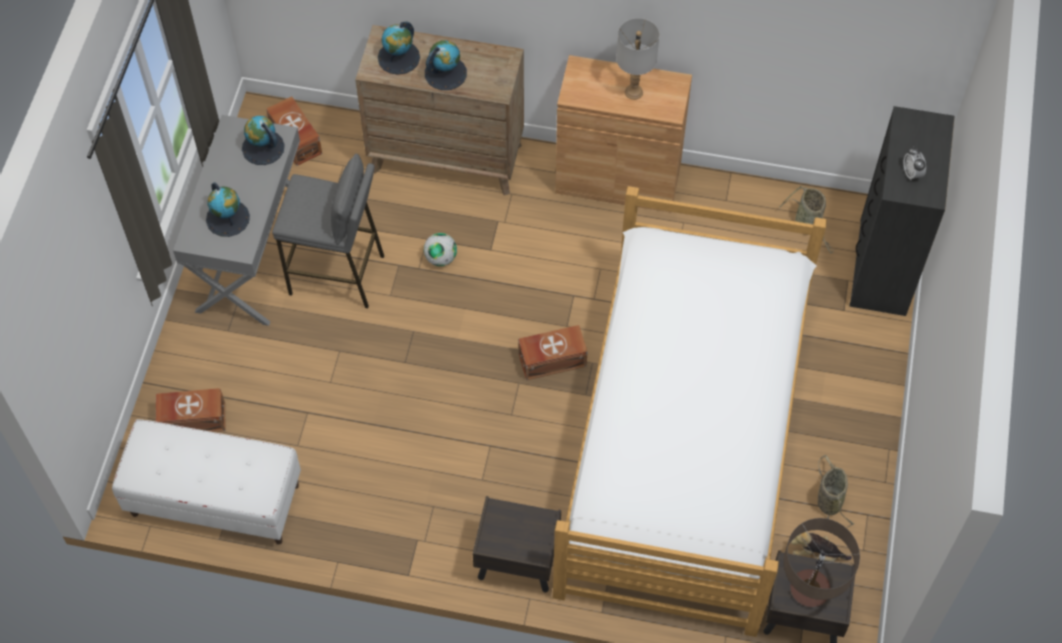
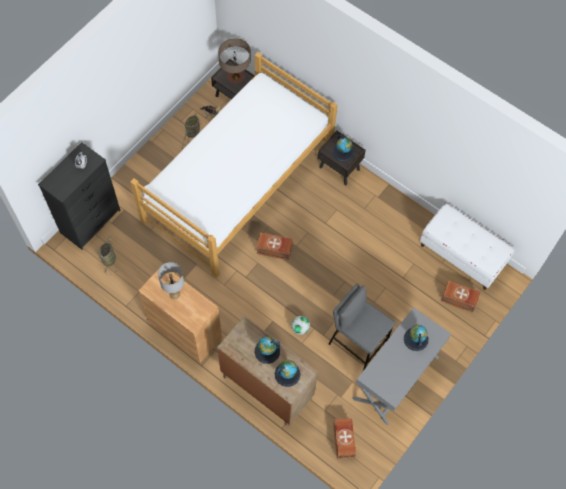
camera: 155 degrees left, 5 degrees up
(263, 147) = (380, 374): globe -> globe (343, 152)

